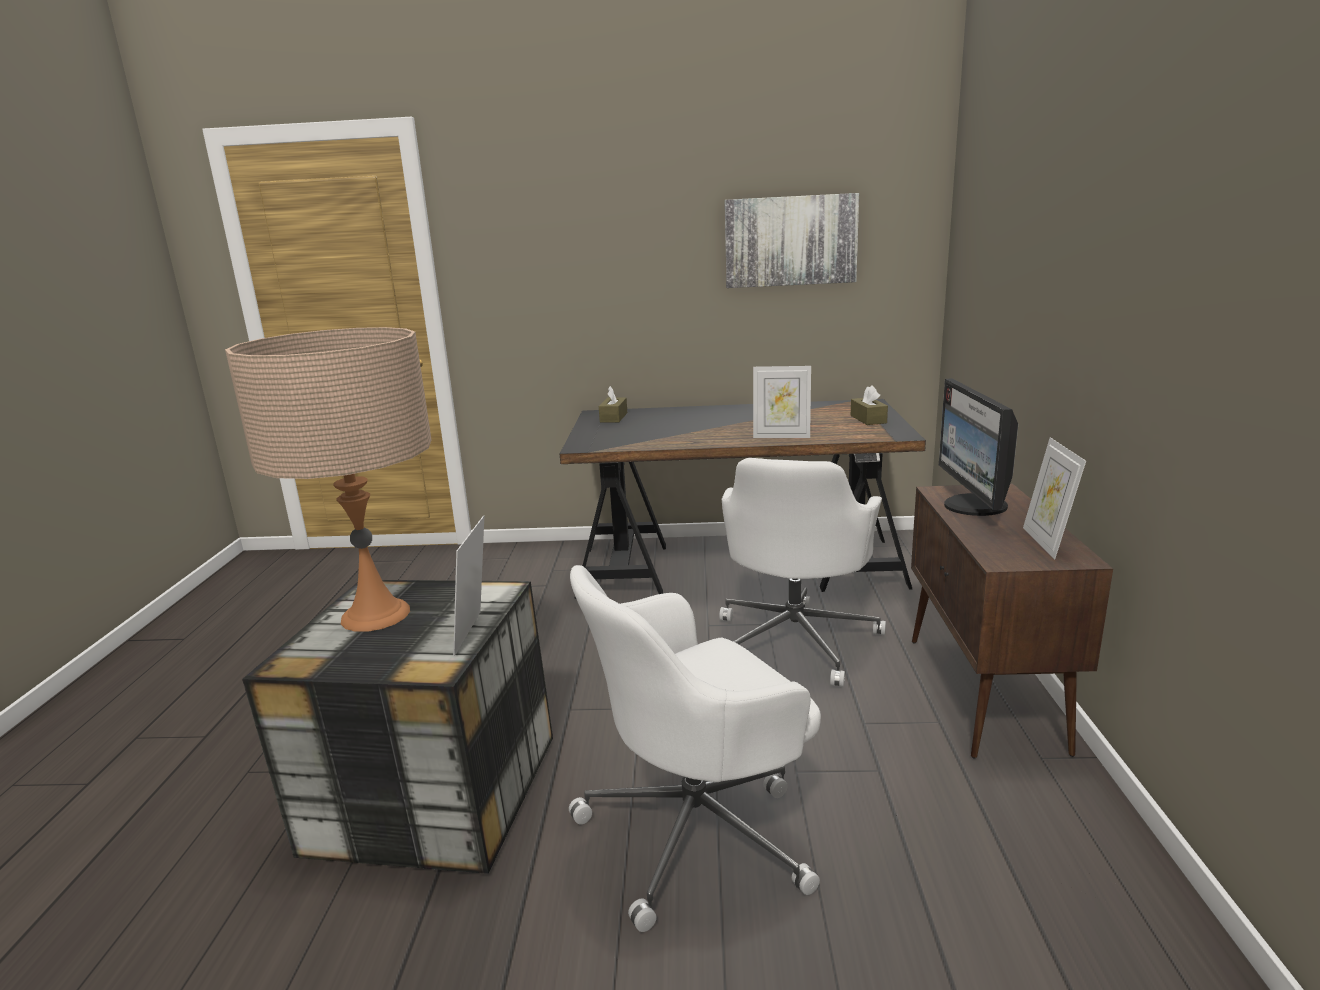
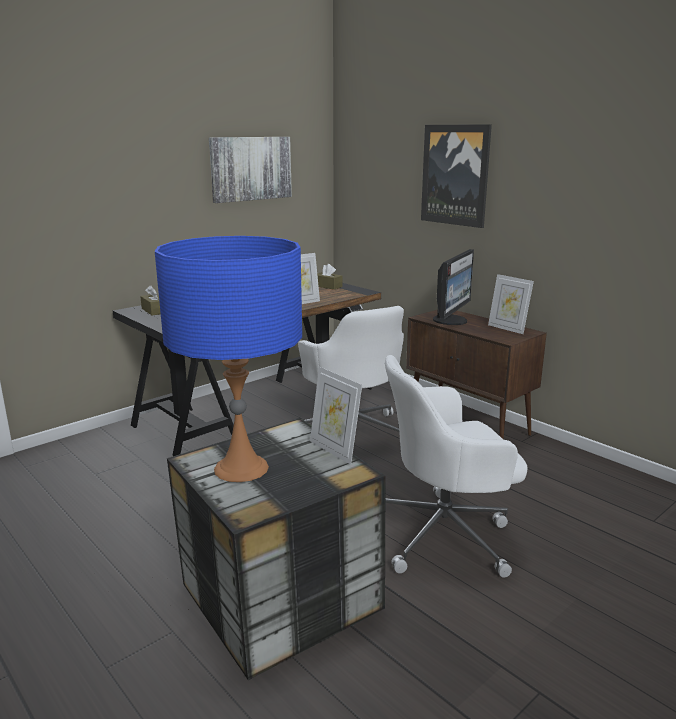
camera: 45 degrees left, 0 degrees up
(376, 615) = (241, 468): beige table lamp -> blue table lamp
(699, 830) = (445, 534): white office chair -> white office chair turned 60 degrees clockwise
(973, 506) = (451, 320): monitor -> monitor turned 105 degrees counterclockwise
(1050, 249) = (455, 175): none -> picture

